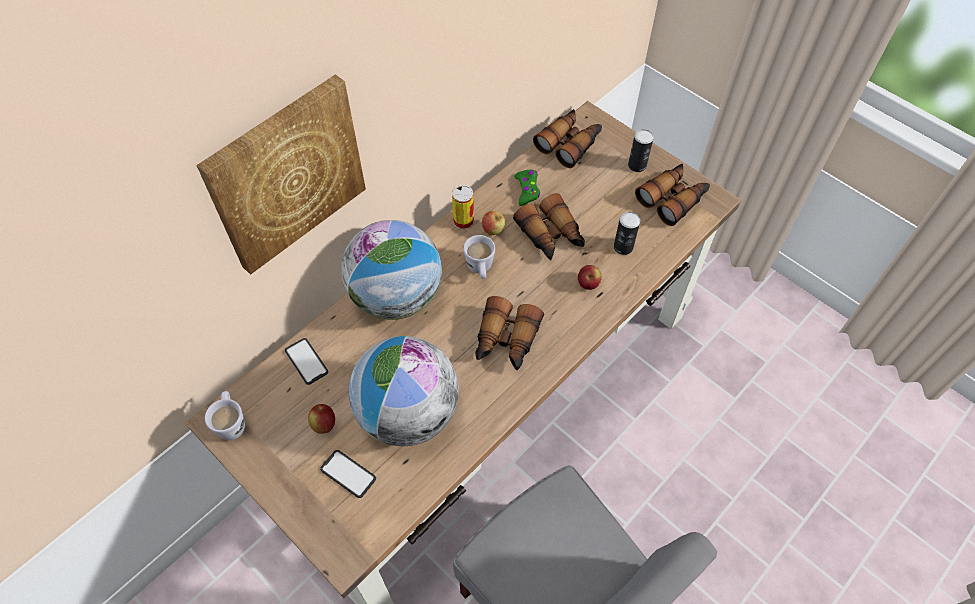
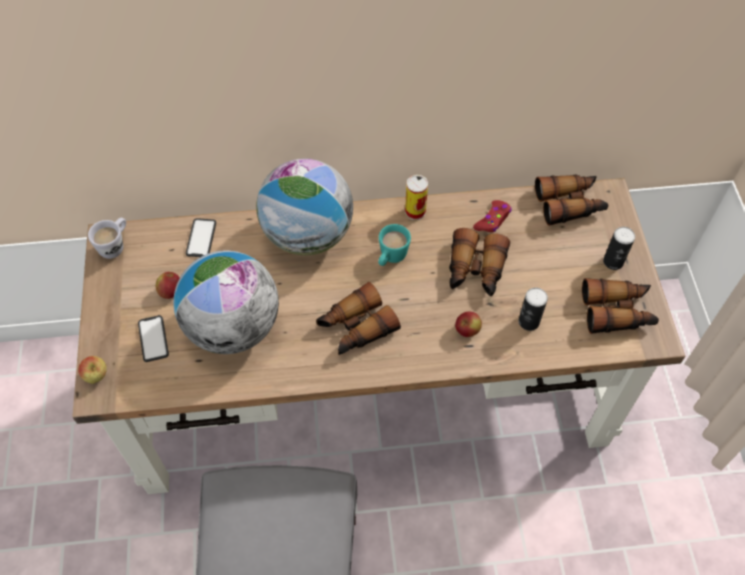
camera: 40 degrees right, 0 degrees up
(286, 174) = (233, 70): picture -> none
(480, 270) = (391, 258): white mug -> turquoise mug
(493, 231) = (431, 234): apple -> apple (96, 376)
(527, 190) = (493, 220): green game controller -> red game controller

